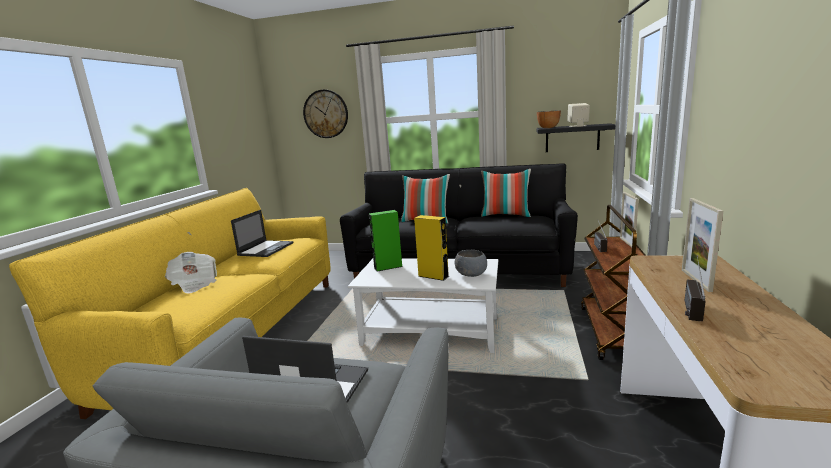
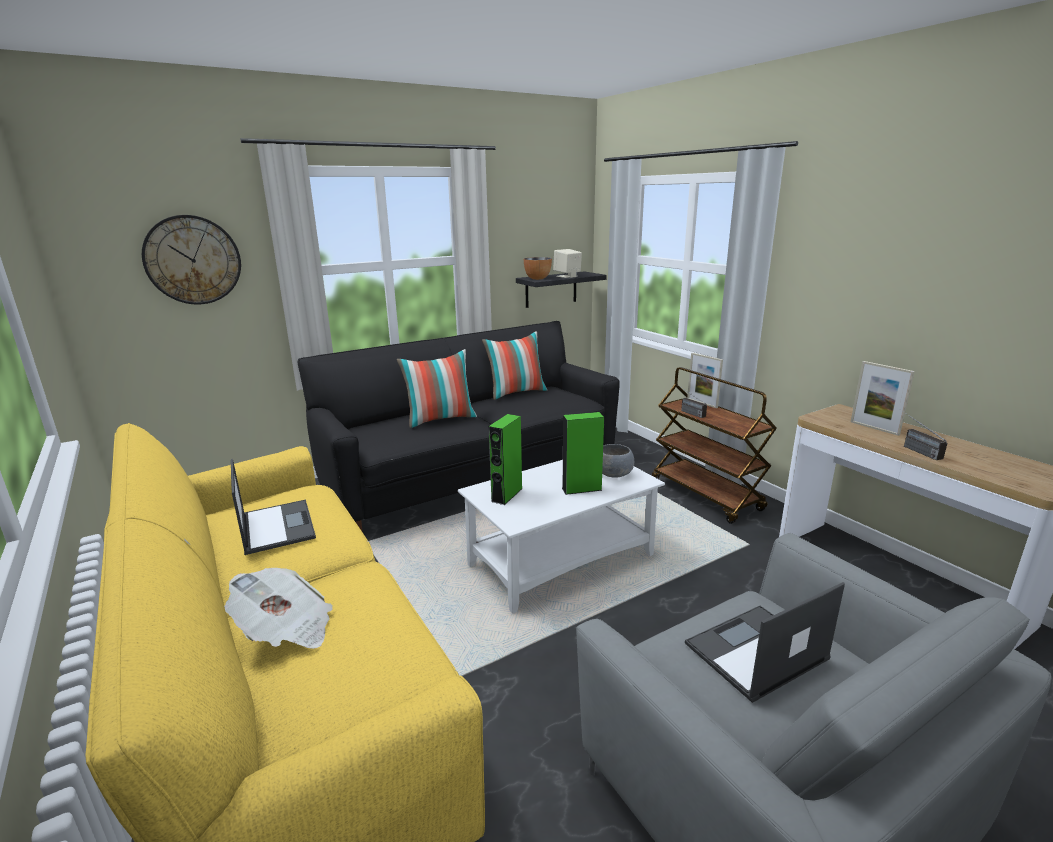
camera: 45 degrees left, 5 degrees up
(433, 276) = (582, 489): yellow speaker -> green speaker

